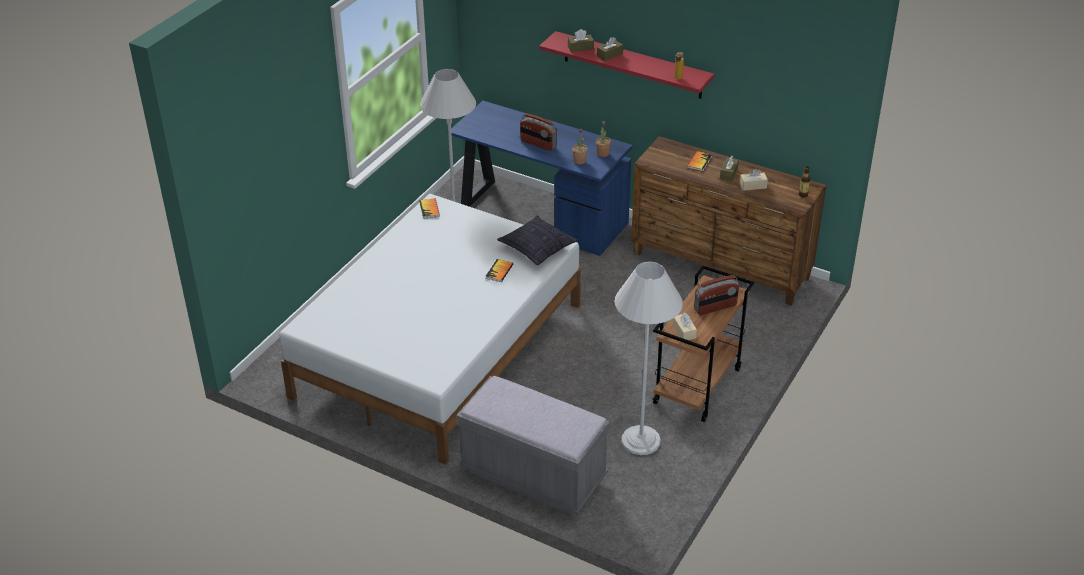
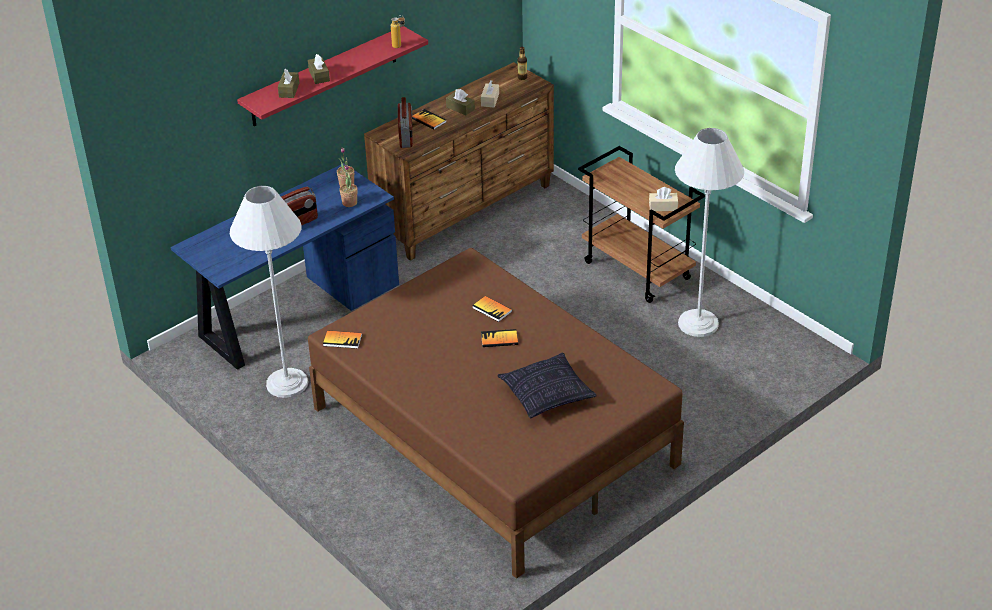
camera: 70 degrees left, 0 degrees up
(438, 349) = (492, 436): white bed -> brown bed
(463, 283) = (499, 339): none -> book
(533, 475) = (719, 404): grey bench -> none
(537, 248) = (466, 275): pillow -> pillow (546, 395)
(715, 307) = (636, 181): radio -> radio (406, 136)

